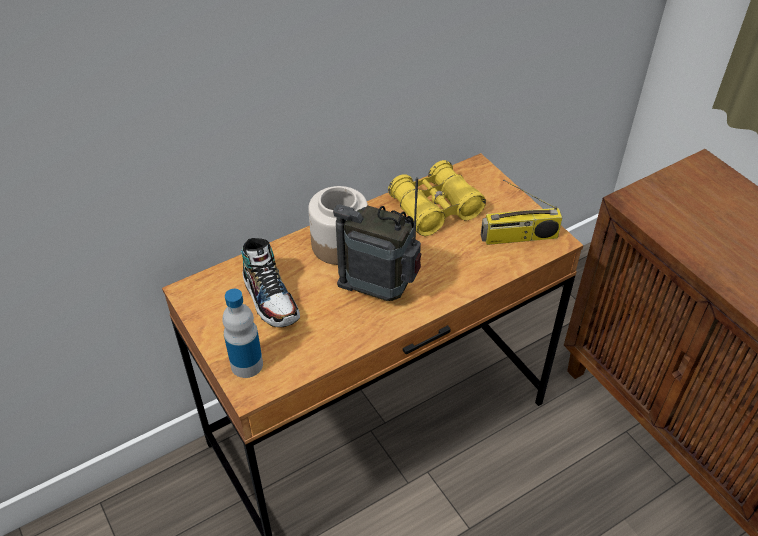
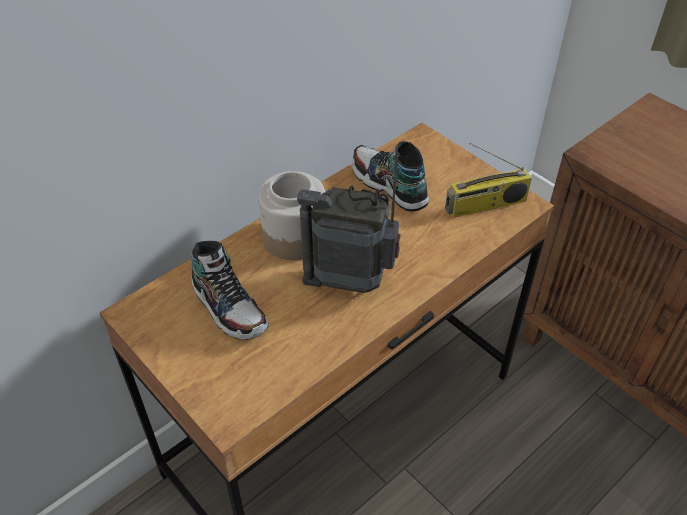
camera: 10 degrees left, 0 degrees up
(247, 364) = (218, 388): bottle -> none
(435, 209) = (389, 186): yellow binoculars -> shoe

